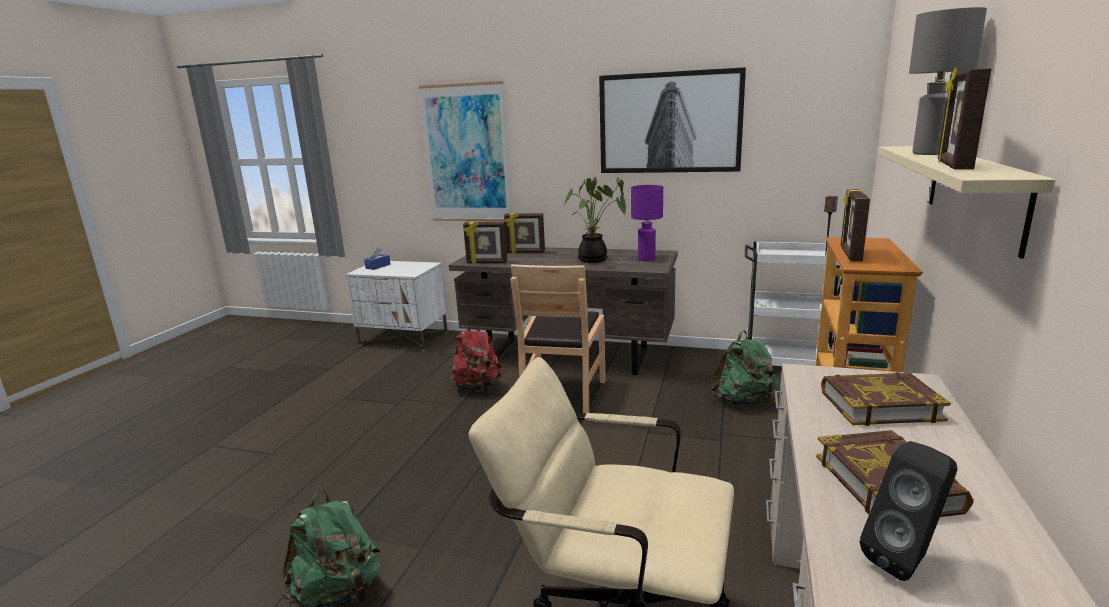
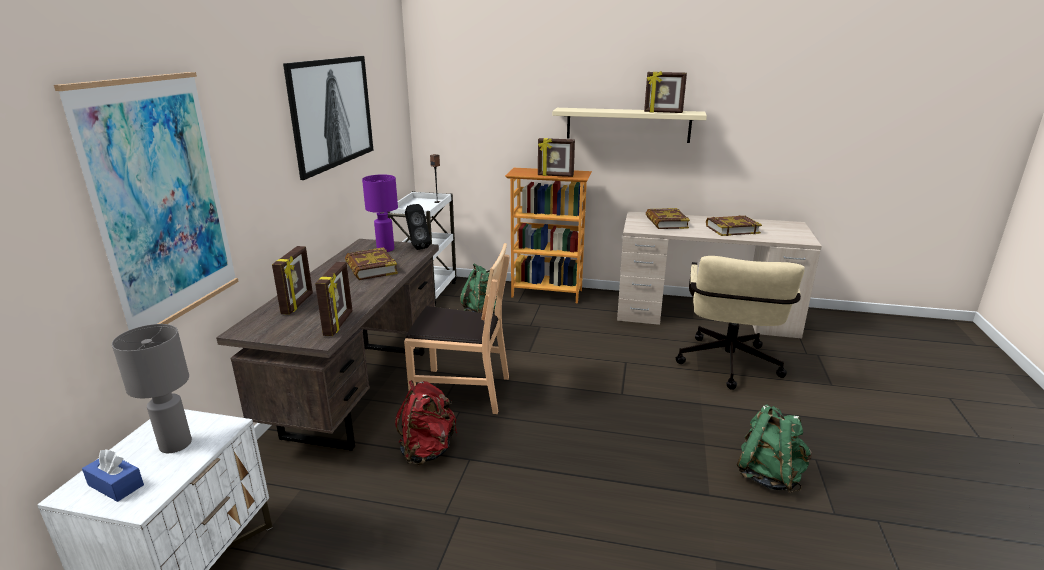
camera: 95 degrees left, 5 degrees up
(595, 260) = (370, 268): potted plant -> book
(906, 560) = (777, 233): black speaker -> black speaker (416, 247)
(929, 154) = (607, 110): grey table lamp -> grey table lamp (176, 445)

